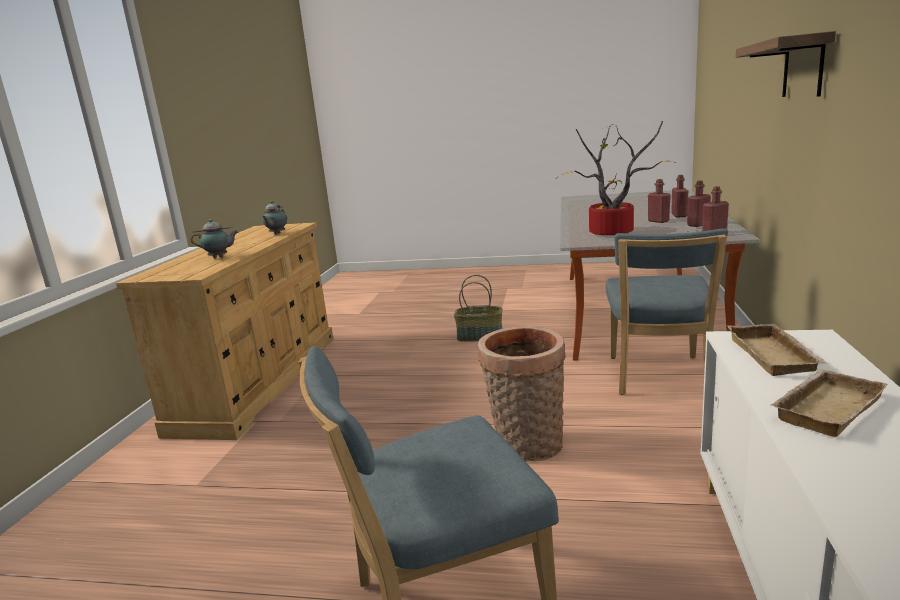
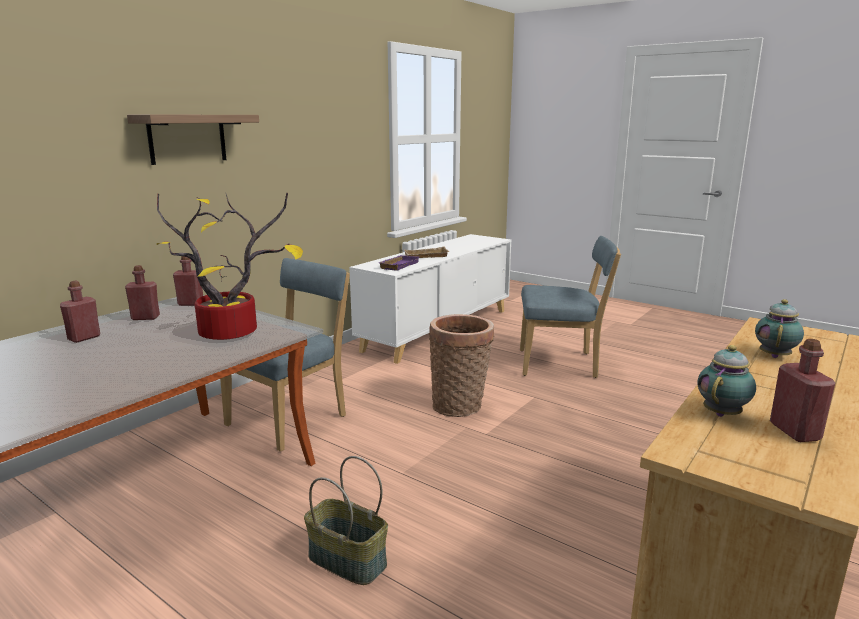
camera: 155 degrees left, 0 degrees up
(219, 257) = (775, 355): teapot -> teapot turned 105 degrees clockwise
(658, 221) = (133, 336): red bottle -> red bottle (794, 431)
(775, 356) = (398, 265): beige tray -> purple tray

